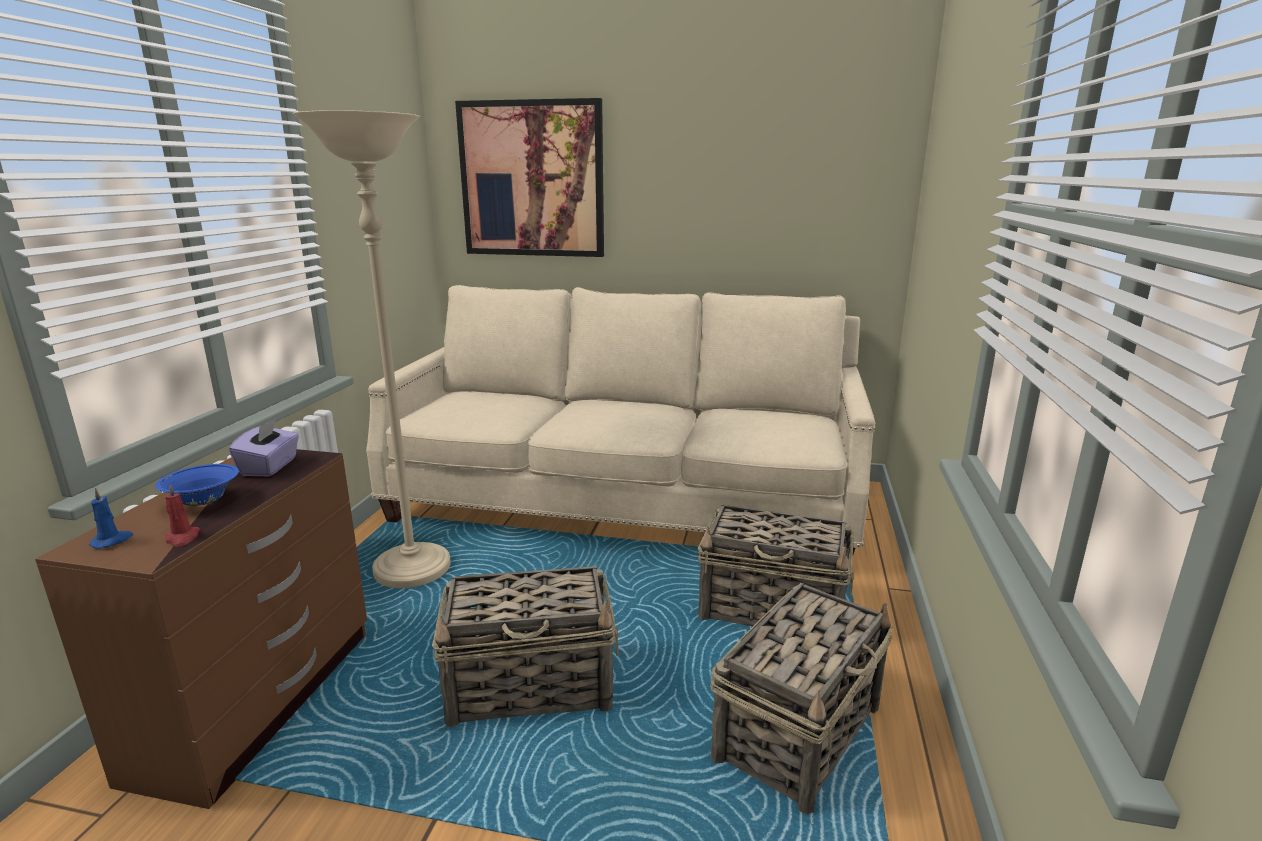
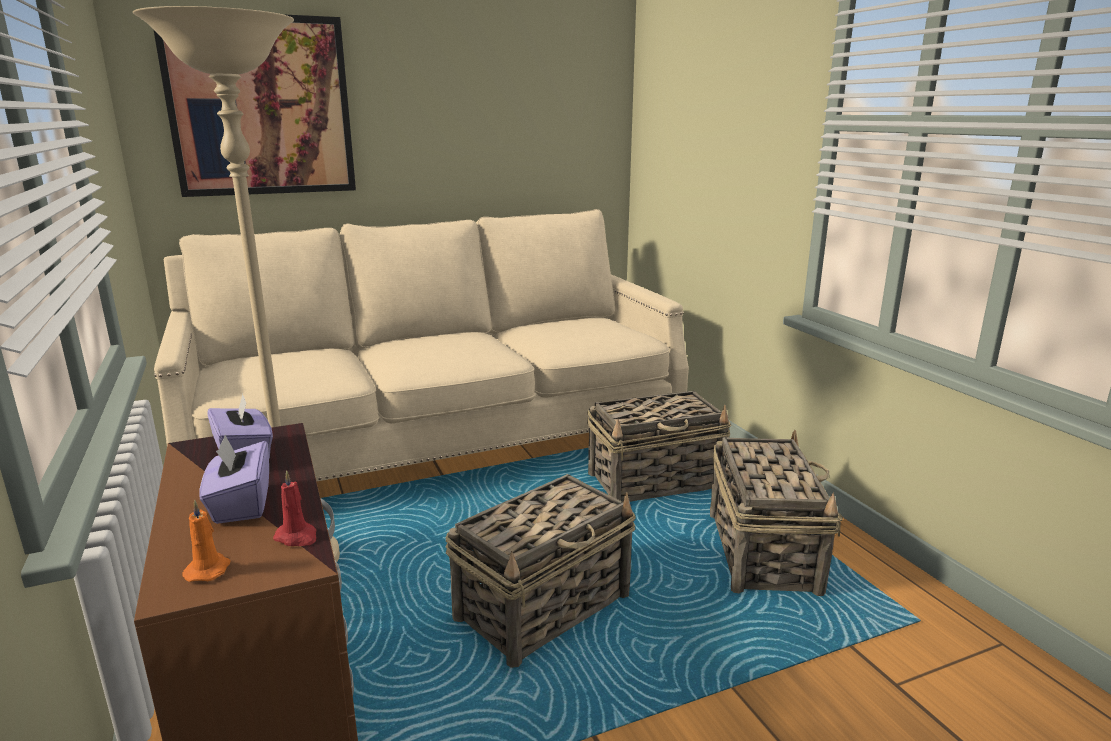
camera: 35 degrees left, 0 degrees up
(112, 541) = (208, 569): blue candle -> orange candle
(203, 502) = (241, 504): blue bowl -> purple tissue box

